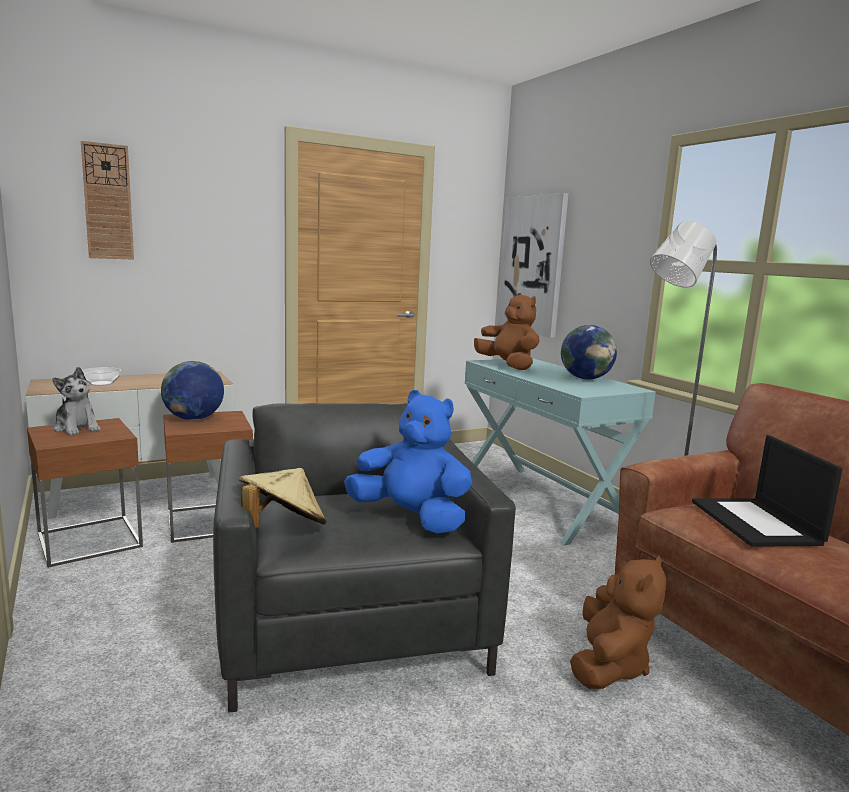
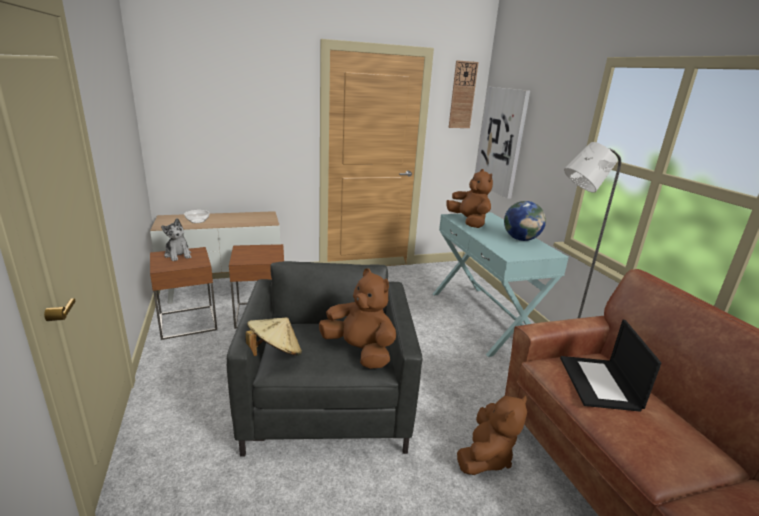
camera: 10 degrees right, 10 degrees up
(108, 202) = (200, 99): wall clock -> wall clock (462, 95)
(193, 419) = (250, 250): globe -> none
(411, 518) = (360, 351): blue plush toy -> brown plush toy

